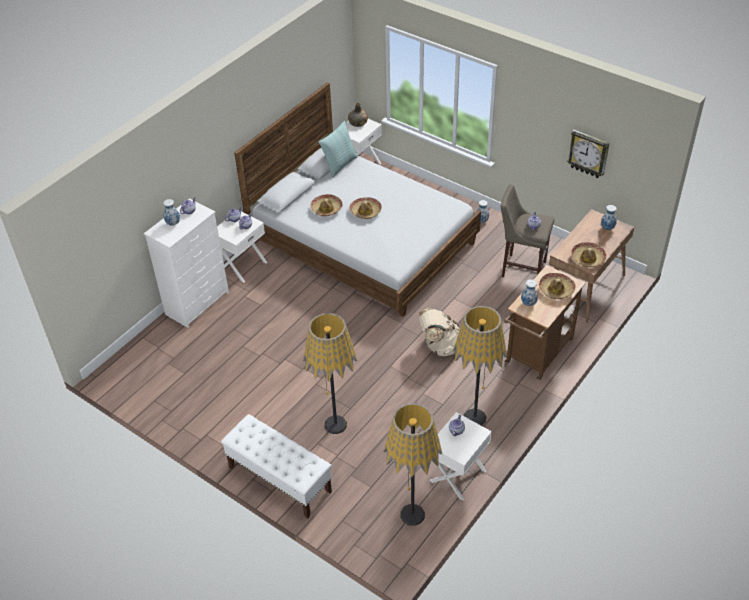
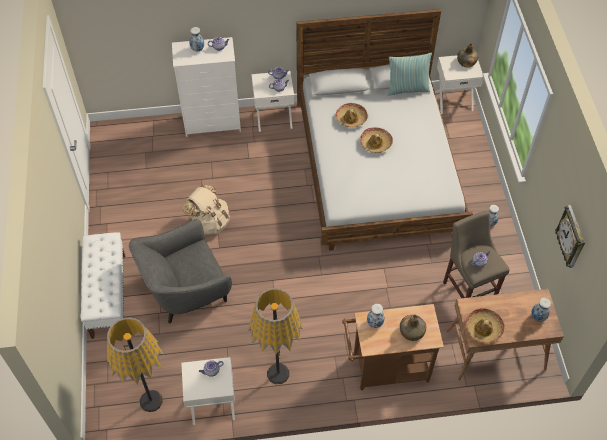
camera: 45 degrees right, 10 degrees up
(335, 424) = (186, 290): floor lamp -> grey armchair
(439, 346) = (325, 296): beige backpack -> beige backpack (210, 222)
(556, 289) = (412, 331): hat -> green bottle

